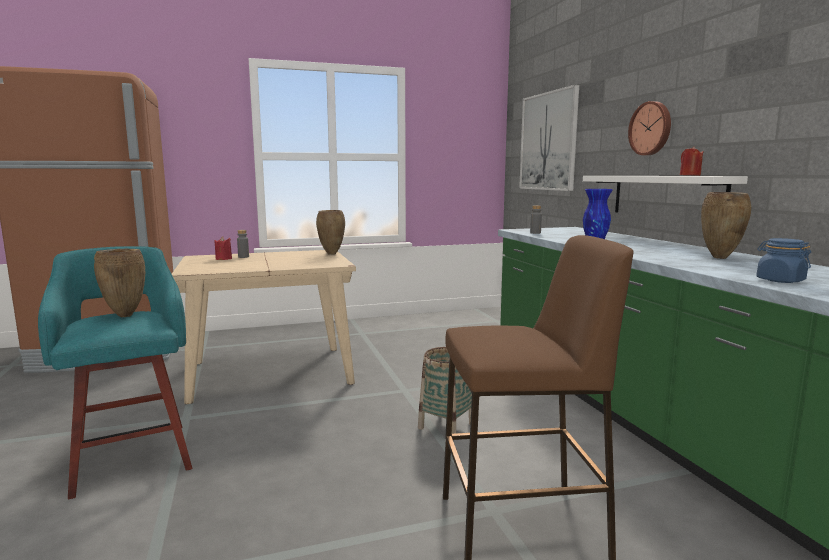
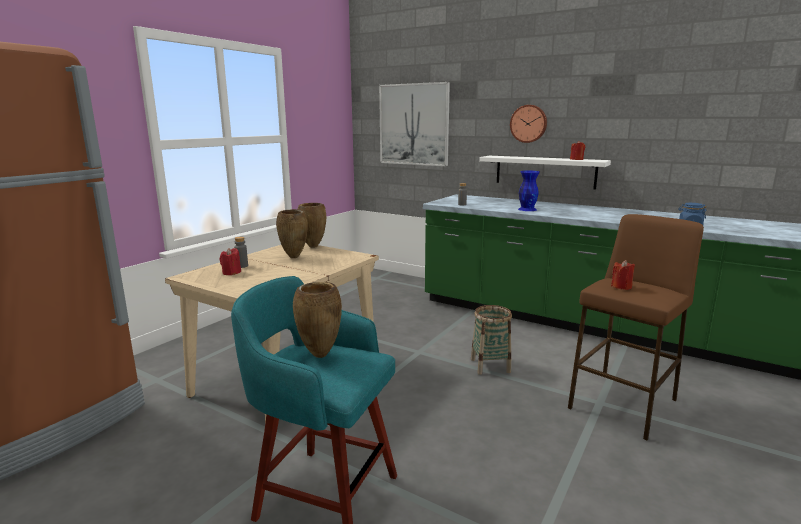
camera: 40 degrees left, 5 degrees up
(488, 332) = (621, 287): none -> red candle
(721, 258) = (620, 213): brown vase -> brown vase (294, 257)

